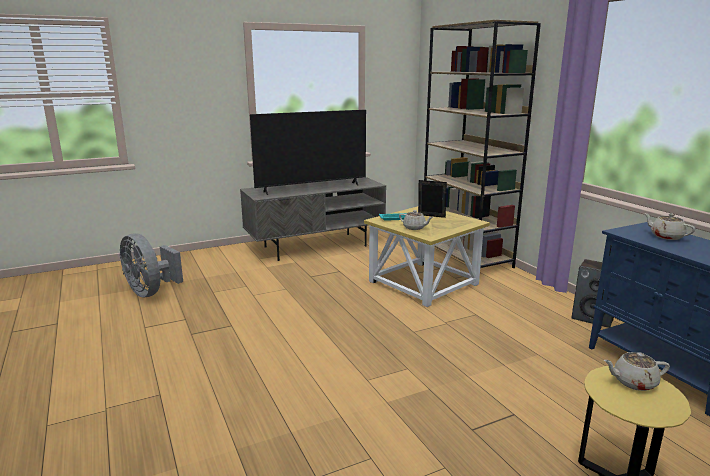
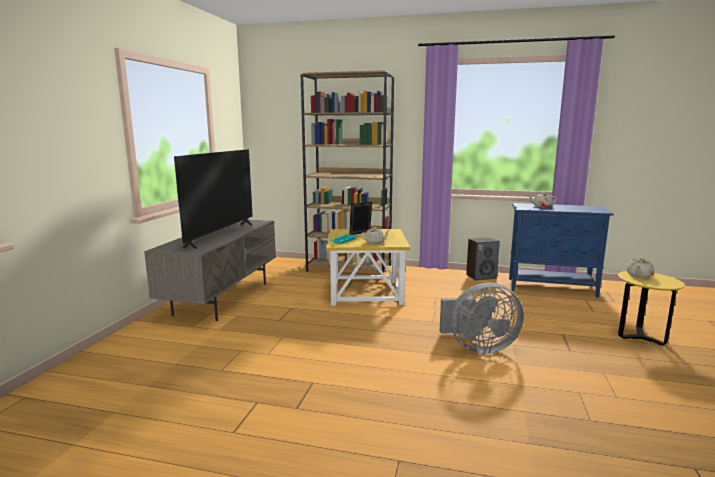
camera: 50 degrees left, 5 degrees down
(150, 292) = (145, 404): grey fan -> grey fan (478, 347)

